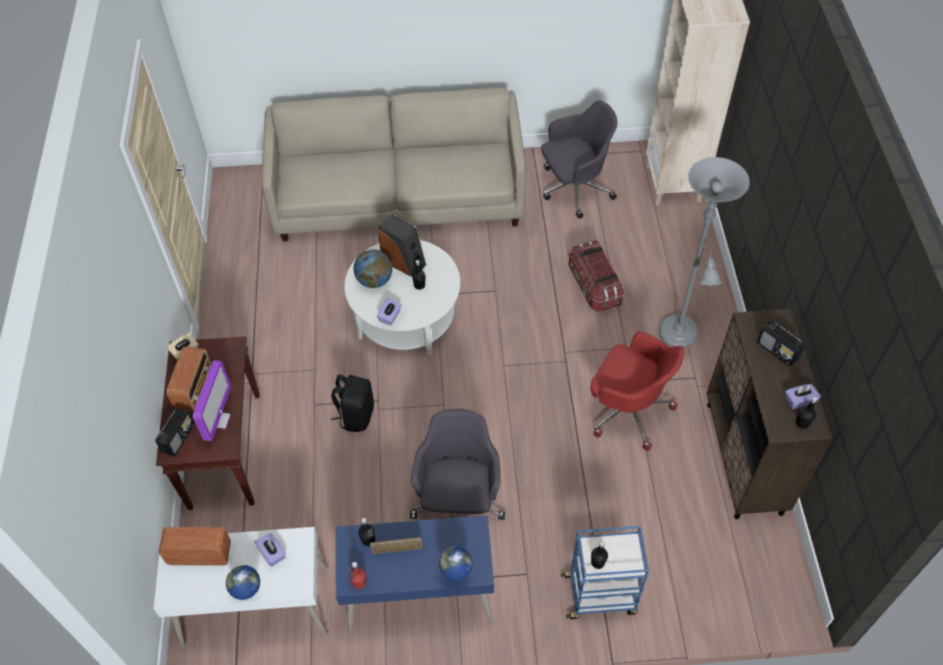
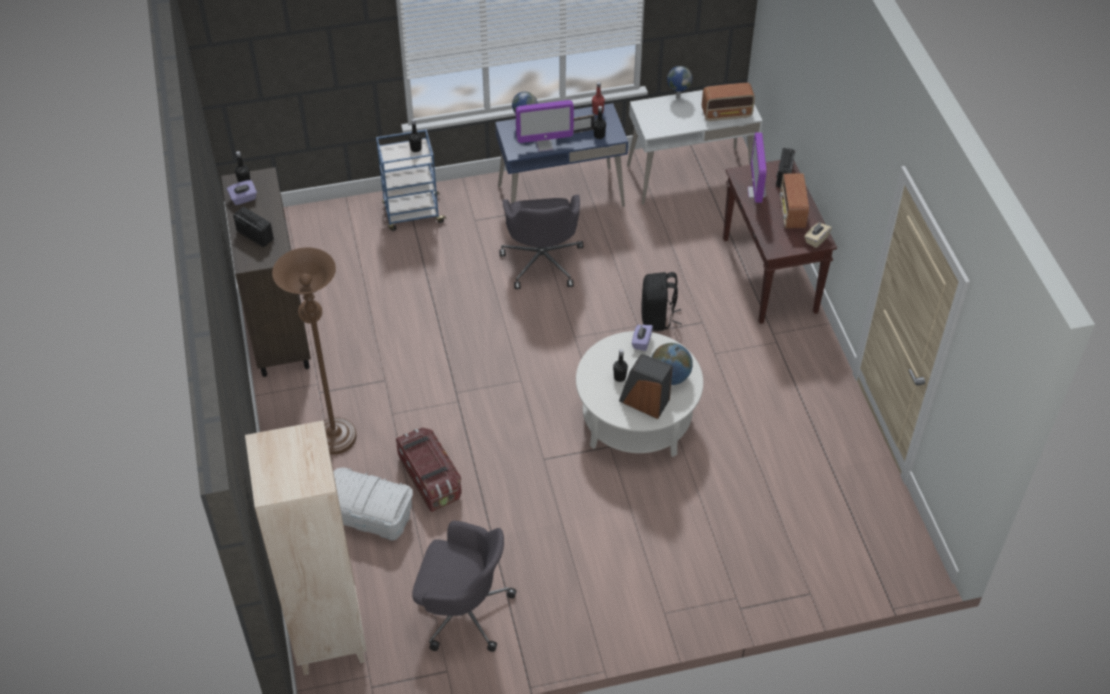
camera: 170 degrees right, 5 degrees down
(272, 553) = (671, 120): purple tissue box -> none
(399, 197) = (690, 568): beige sofa -> none
(438, 533) = (544, 145): none -> monitor
(574, 189) = (462, 610): grey office chair -> grey office chair turned 135 degrees counterclockwise
(627, 409) = (390, 354): red office chair -> none
(645, 263) = (369, 515): none -> white storage box
(679, 337) = (333, 432): grey floor lamp -> brown floor lamp

